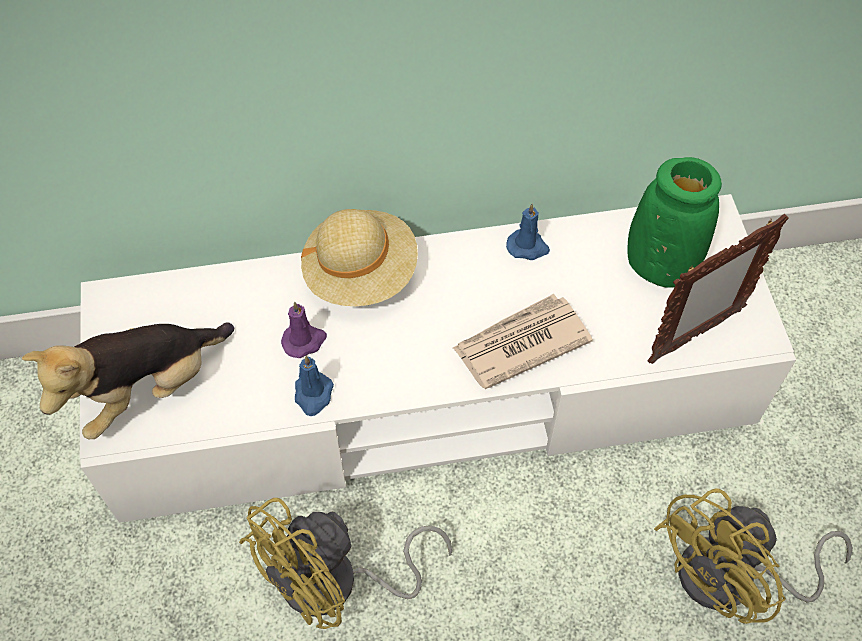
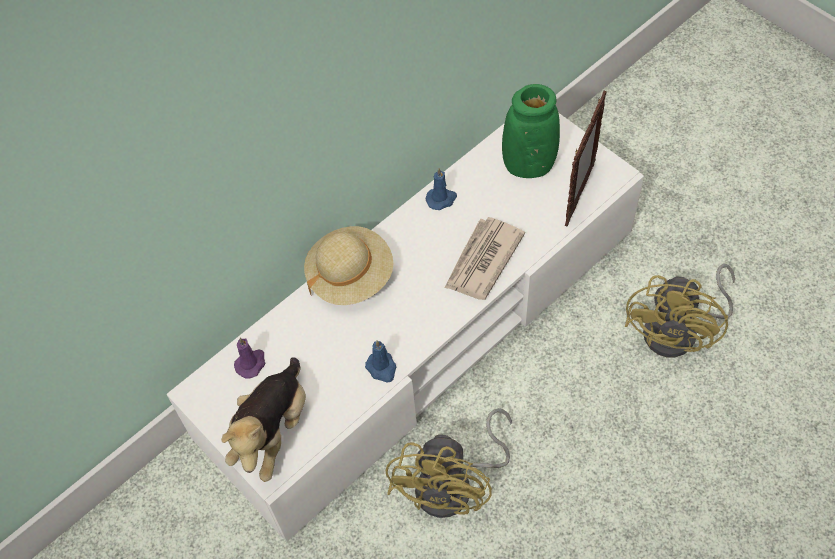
camera: 30 degrees left, 0 degrees up
(304, 341) = (349, 339): purple candle -> purple candle (251, 363)

